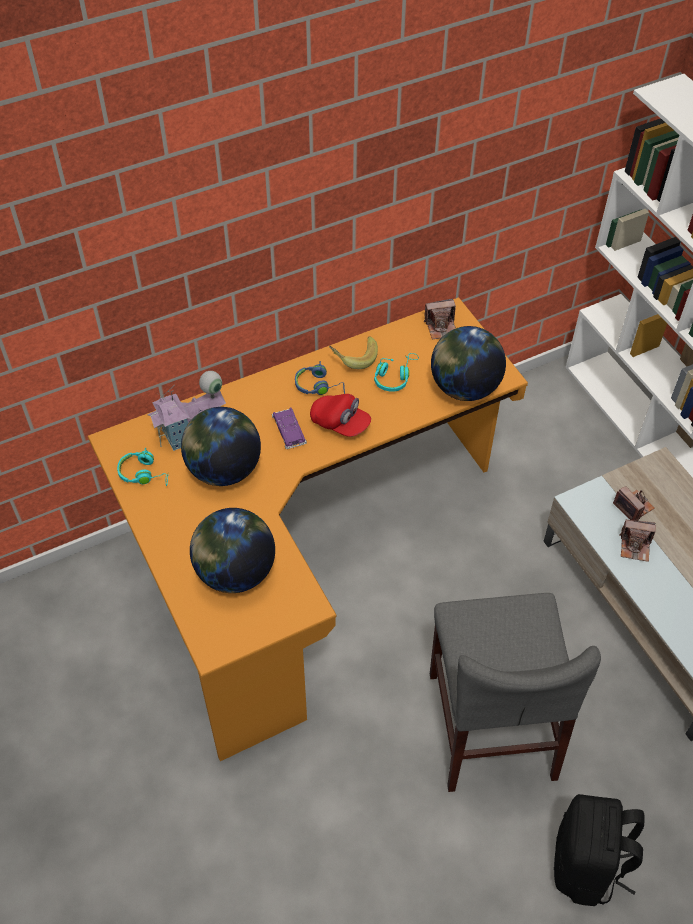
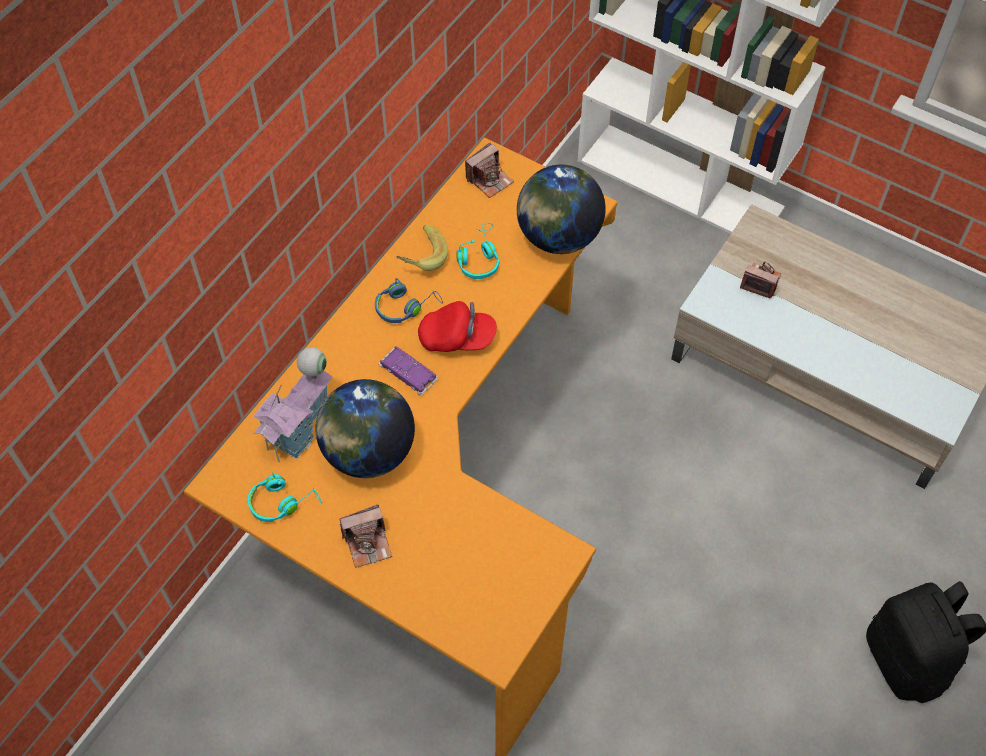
camera: 30 degrees left, 5 degrees up
(235, 572) = (461, 559): globe -> none
(491, 725) = (739, 574): grey chair -> none
(635, 546) = (787, 322): camera -> camera (368, 543)

